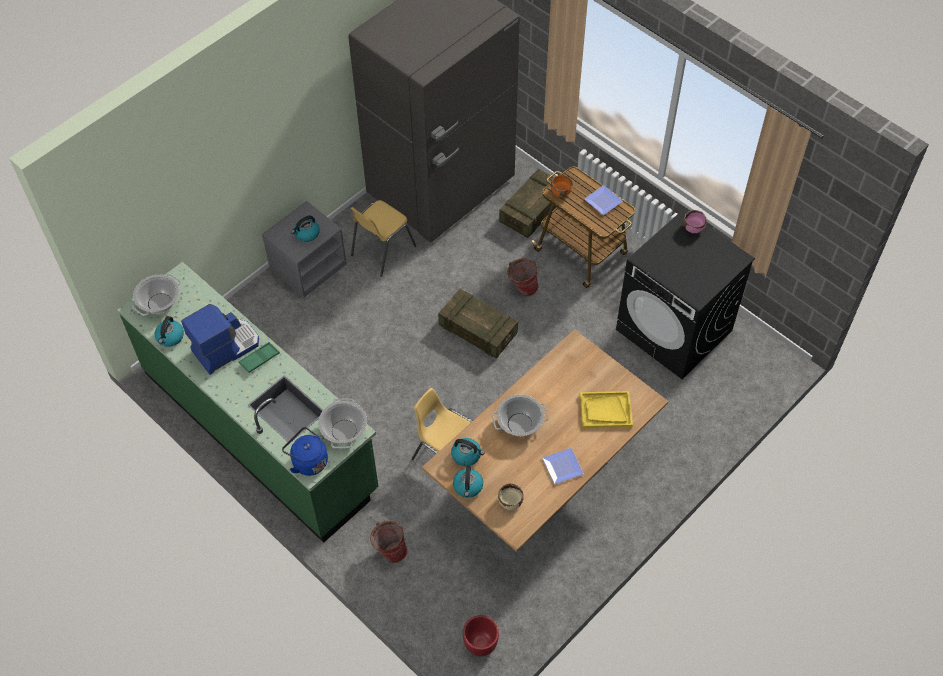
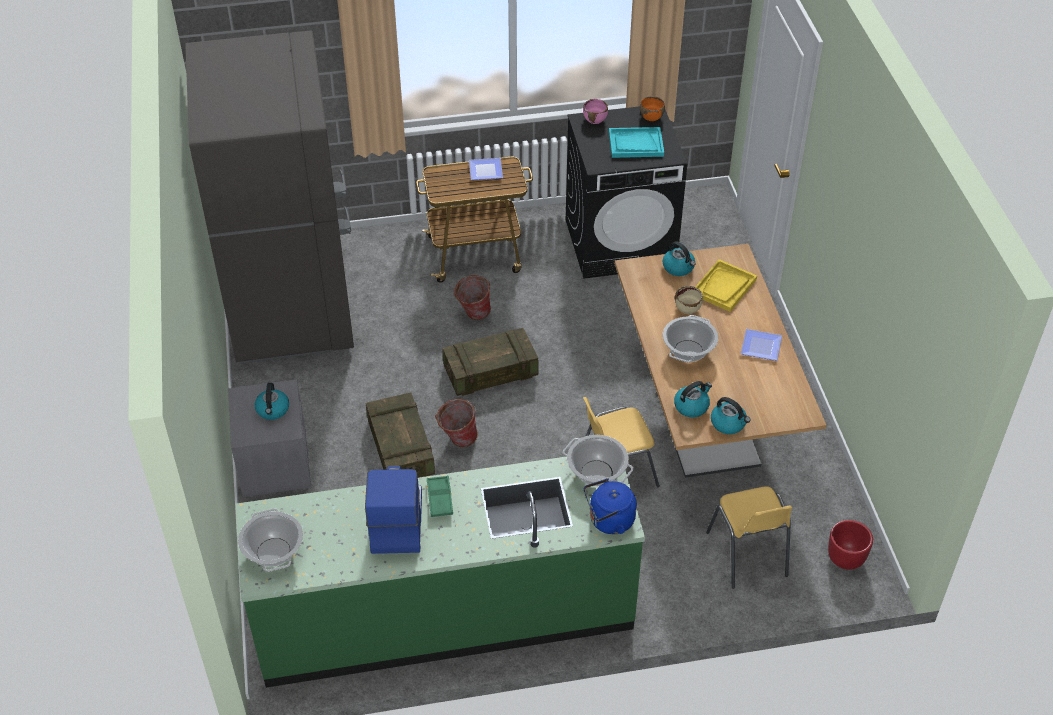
camera: 55 degrees left, 10 degrees down
(170, 337) = (332, 565): kettle -> kettle (678, 267)
(382, 251) = (318, 393): yellow chair -> yellow chair (747, 555)
(390, 550) = (686, 576): bucket -> bucket (457, 440)
(510, 502) = (770, 402): beige bowl -> beige bowl (687, 308)
(532, 211) = (392, 260): crate -> crate (401, 449)
(561, 192) = (445, 191): orange bowl -> orange bowl (651, 117)
(689, 268) = (635, 144): none -> turquoise tray

